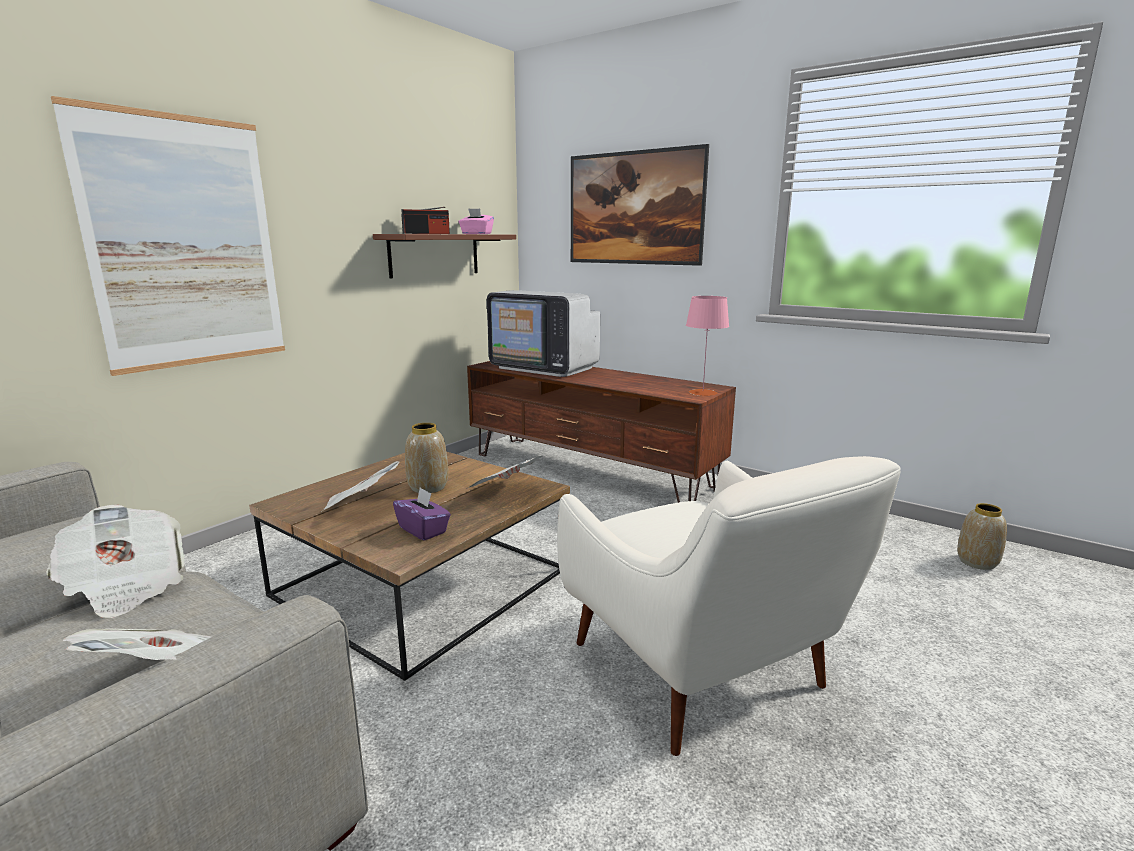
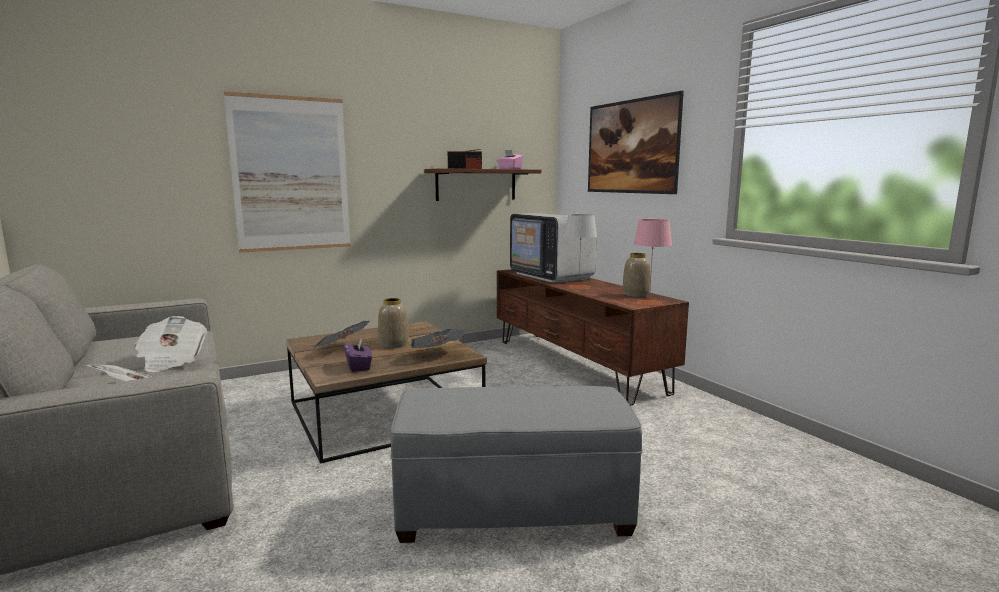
camera: 25 degrees right, 5 degrees down
(599, 380) = (579, 287): none -> grey table lamp
(703, 672) = (512, 509): white armchair -> grey ottoman
(977, 562) = (876, 497): vase -> vase (636, 295)

